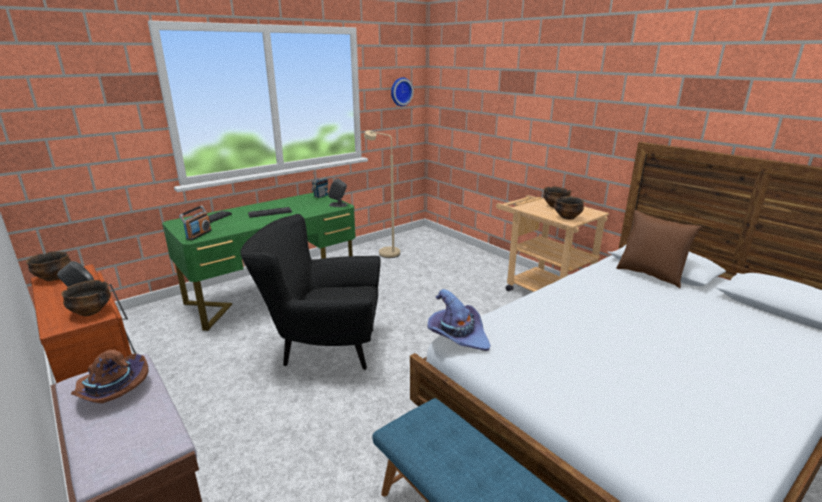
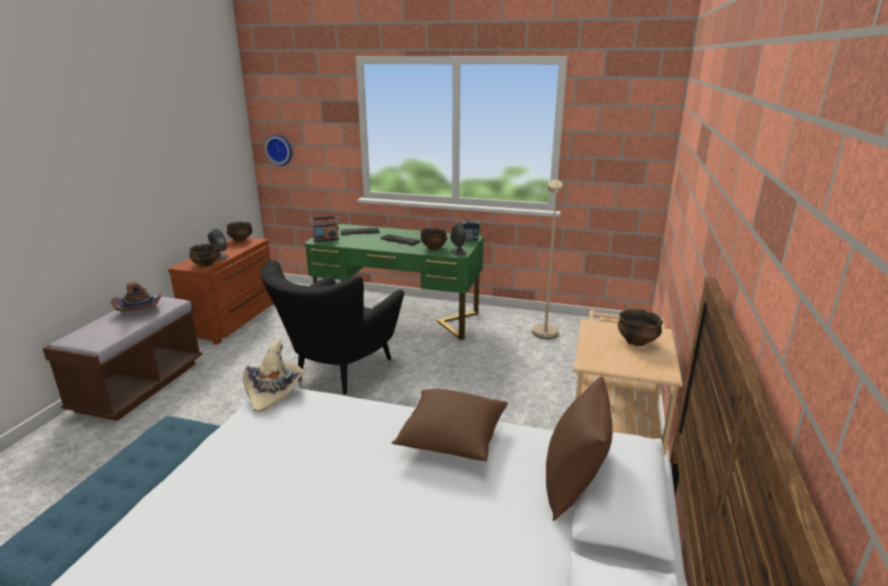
camera: 55 degrees right, 0 degrees up
(322, 348) = (339, 372): black armchair -> black armchair turned 120 degrees counterclockwise
(400, 91) = (628, 138): wall clock -> wall clock (280, 149)
(457, 335) = (274, 390): purple hat -> beige hat
(567, 217) = (601, 358): bowl -> bowl (434, 247)
(583, 291) = (451, 438): none -> brown pillow

